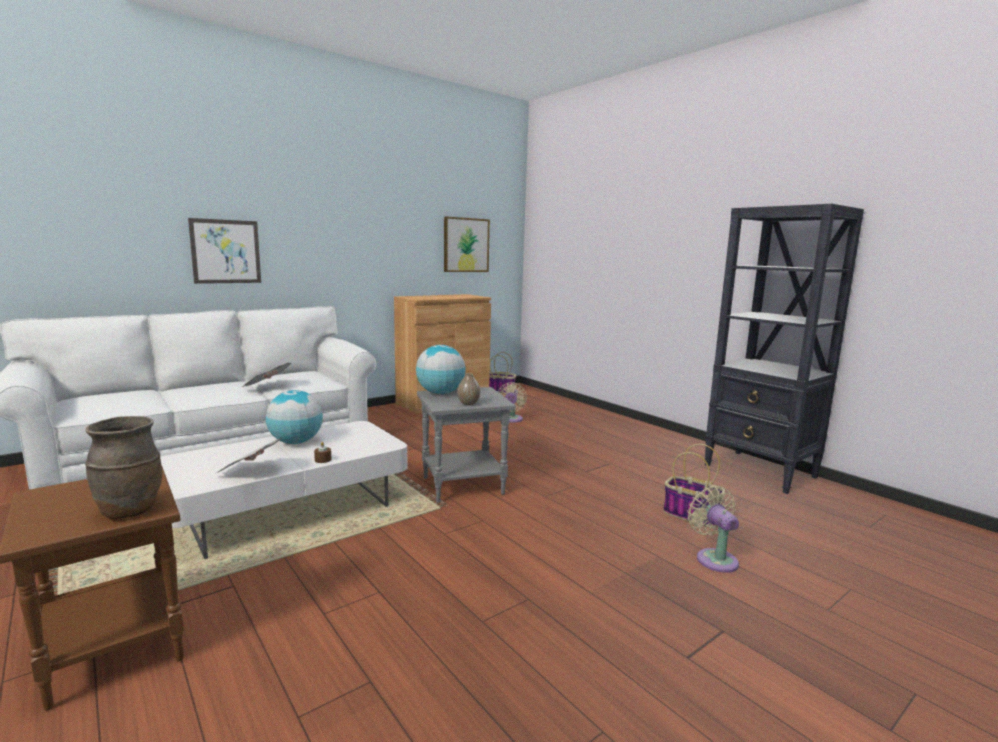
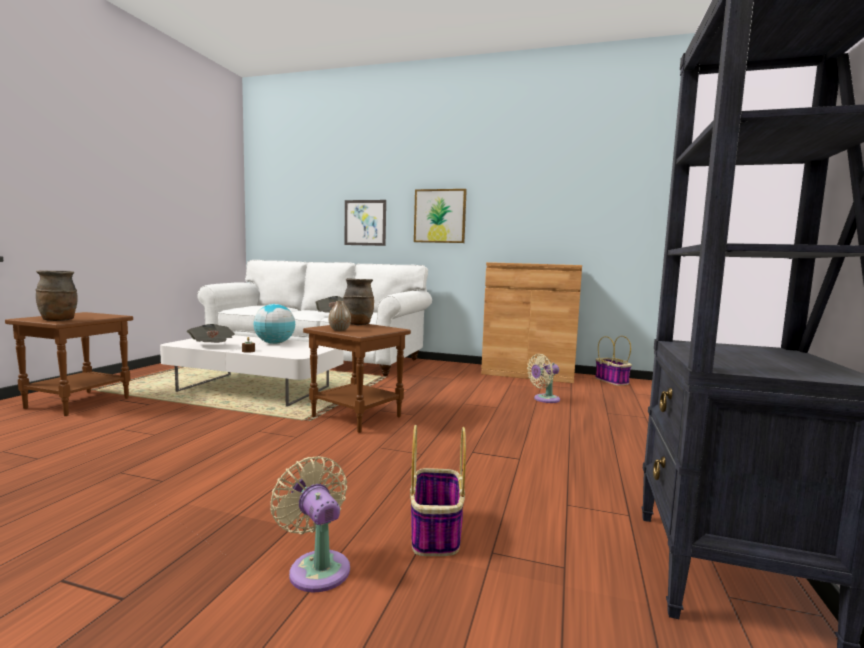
camera: 55 degrees right, 5 degrees down
(440, 393) = (358, 324): globe -> brown vase
(463, 485) = (358, 417): grey side table -> brown side table
(466, 245) = (585, 212): picture -> picture (440, 216)
(714, 558) = (317, 567): beige fan -> beige fan turned 75 degrees counterclockwise

